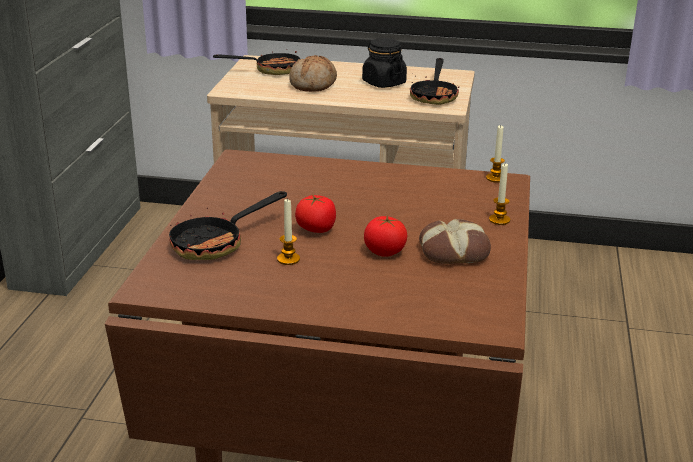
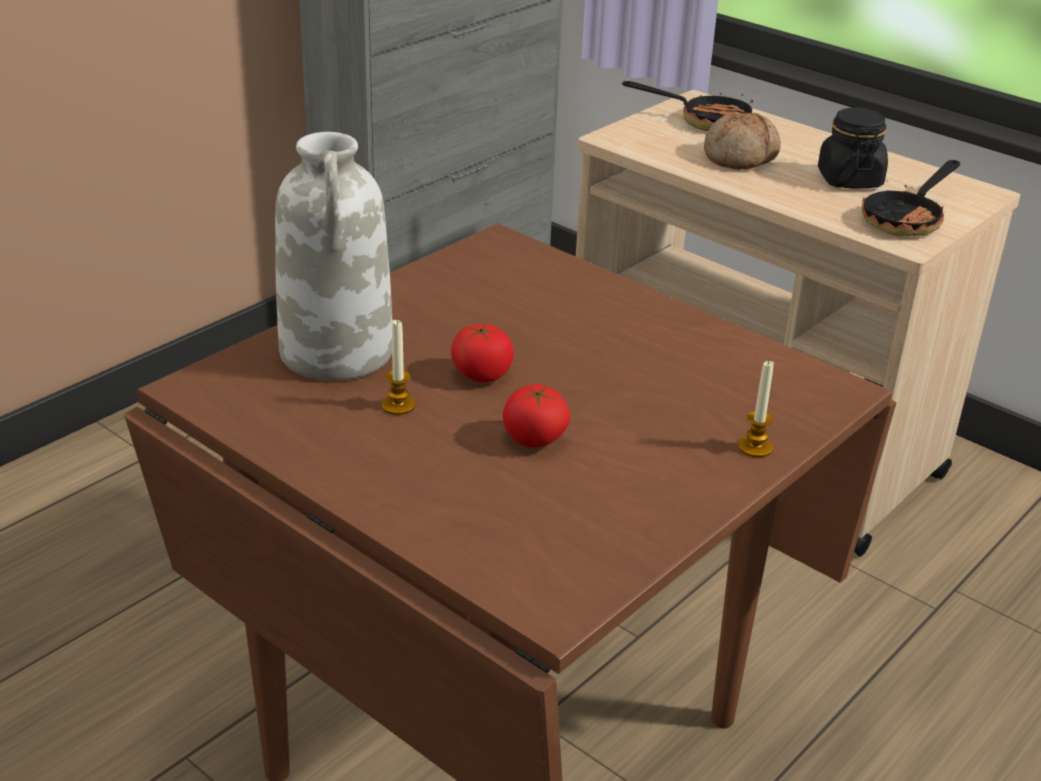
camera: 30 degrees right, 5 degrees up
(216, 243) = (338, 353): frying pan -> white vase
(453, 250) = (631, 471): bread -> none
(495, 178) = (827, 379): candle -> none

